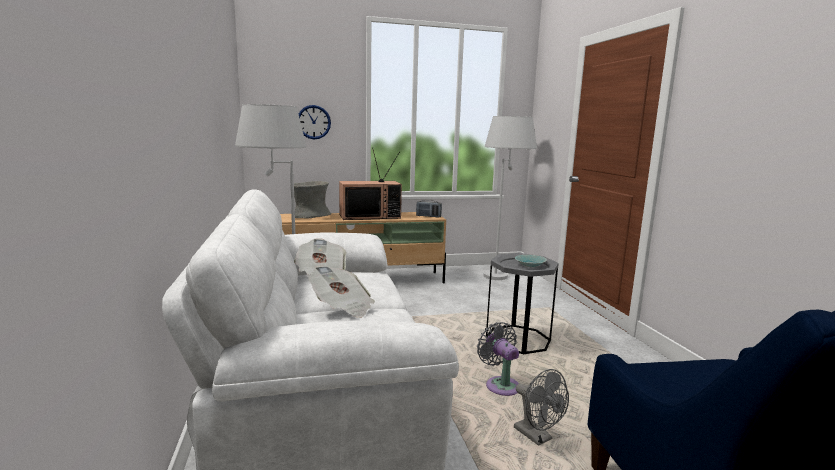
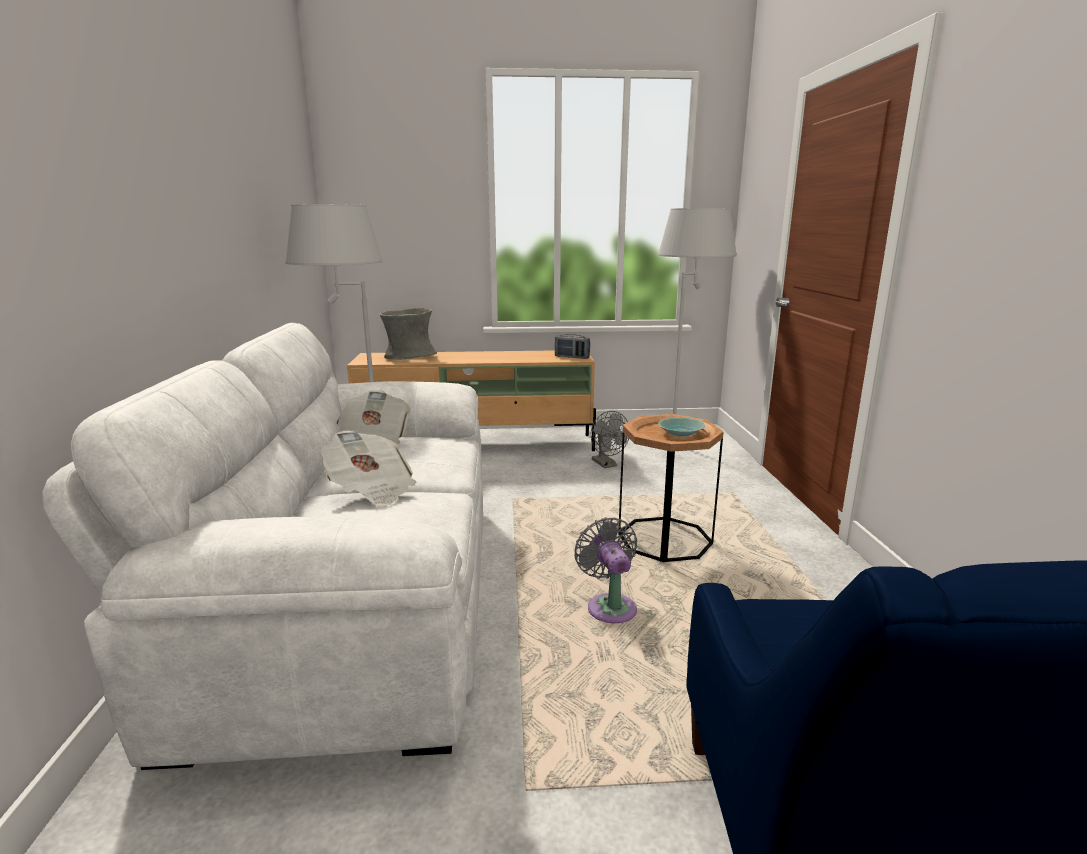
camera: 10 degrees right, 5 degrees up
(313, 122) = (416, 226): wall clock -> none
(370, 216) = (490, 356): television -> none
(518, 340) = (664, 540): grey side table -> brown side table
(537, 437) = (630, 690): grey fan -> grey fan (607, 464)

